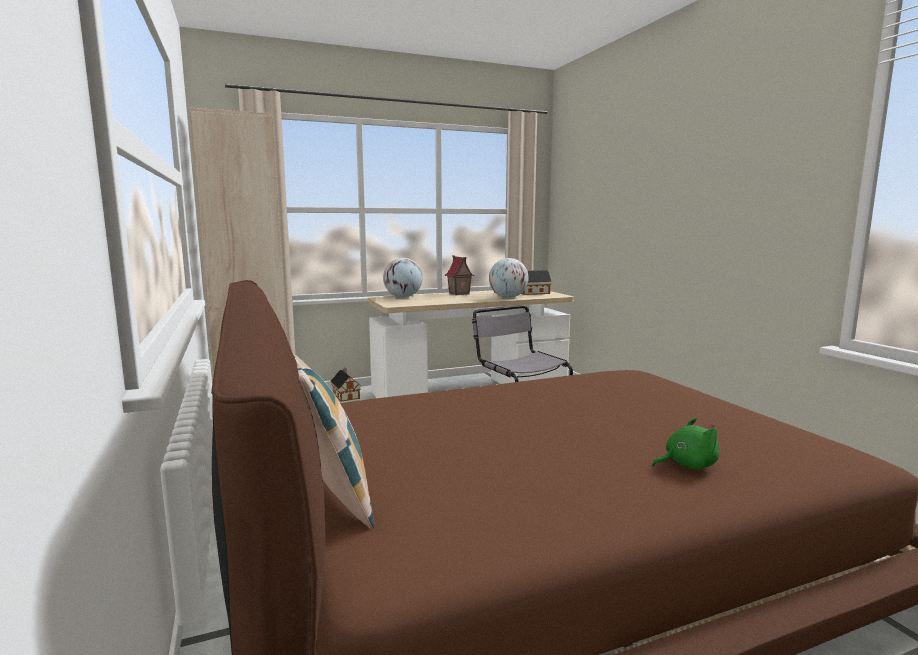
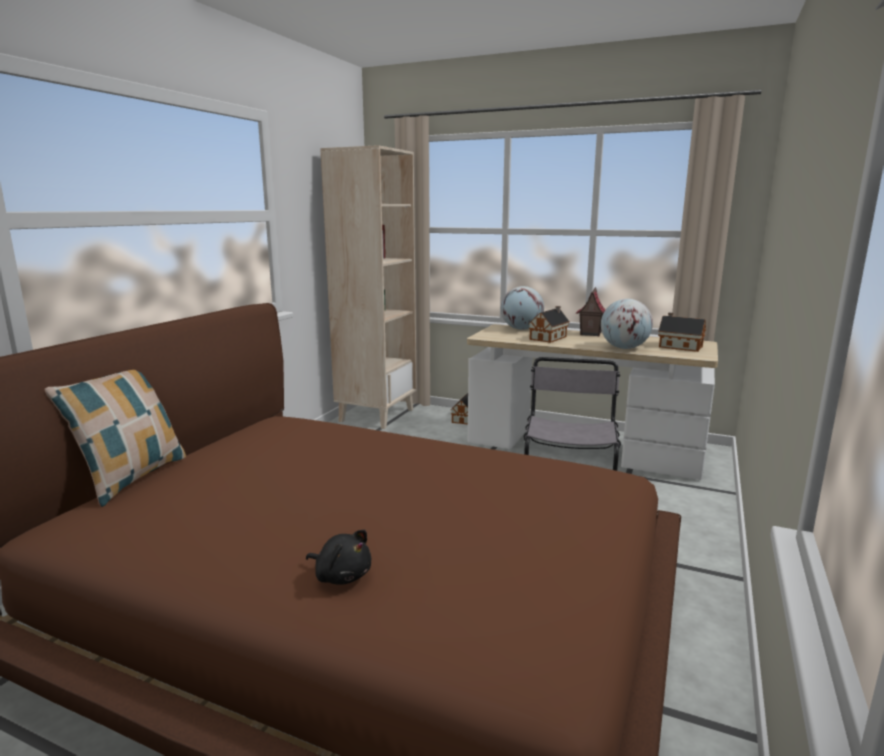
camera: 45 degrees right, 5 degrees up
(442, 299) = (549, 338): none -> toy house
(687, 465) = (341, 575): green plush toy -> black plush toy

